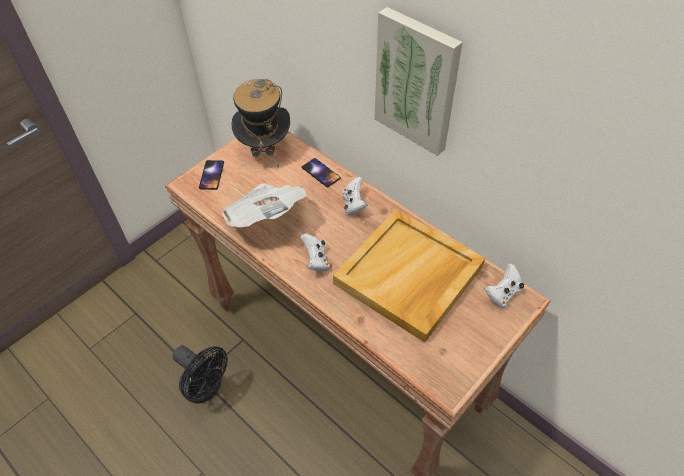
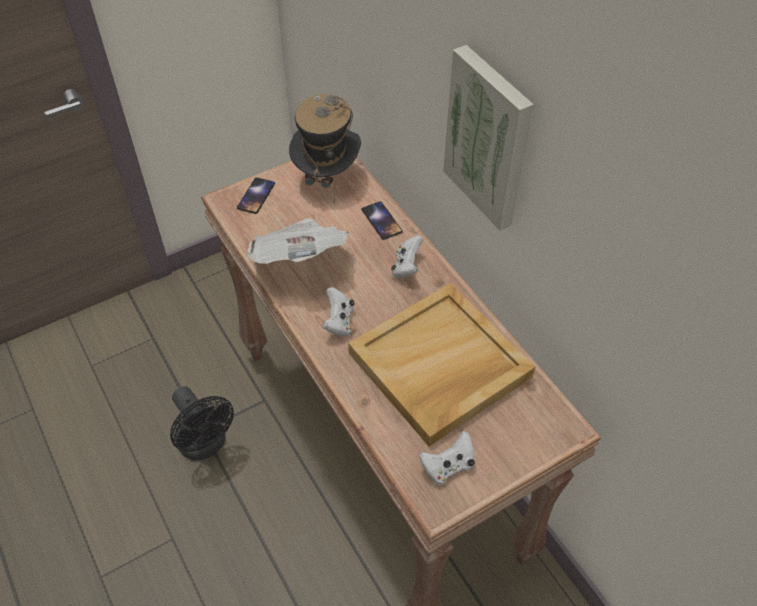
camera: 15 degrees right, 0 degrees up
(502, 294) = (544, 415): white game controller -> white game controller (448, 466)

